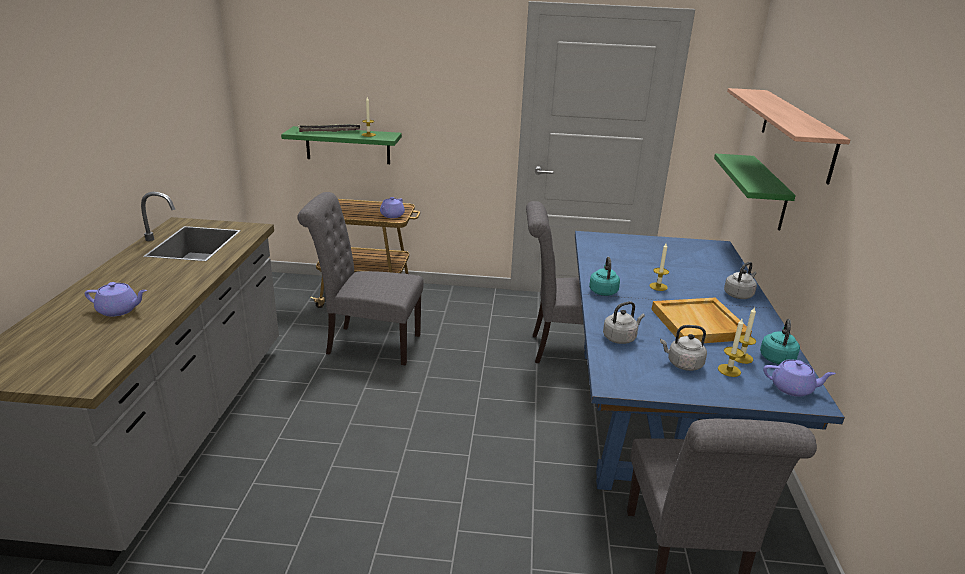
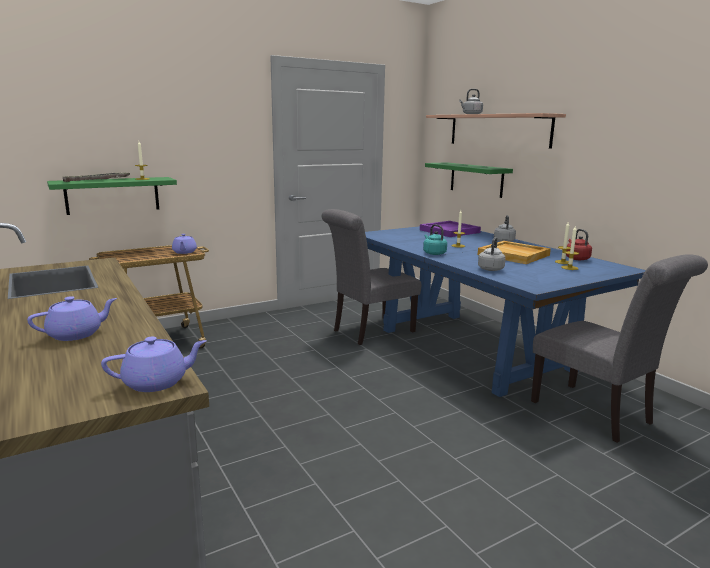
camera: 35 degrees left, 10 degrees down
(367, 344) = (208, 373): grey chair -> none
(682, 364) = (545, 271): grey kettle -> grey kettle (471, 114)
(698, 257) = (449, 231): none -> purple tray
(777, 357) = (576, 258): turquoise kettle -> red kettle
(793, 388) = (609, 267): purple teapot -> purple teapot (157, 382)

